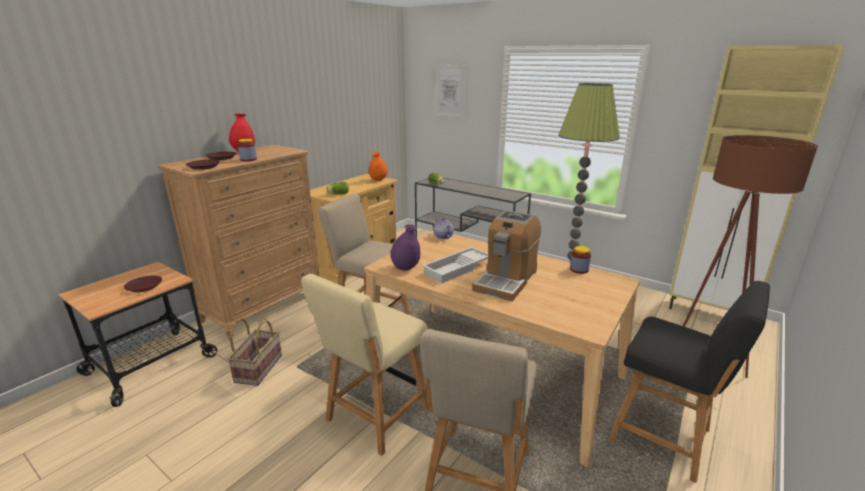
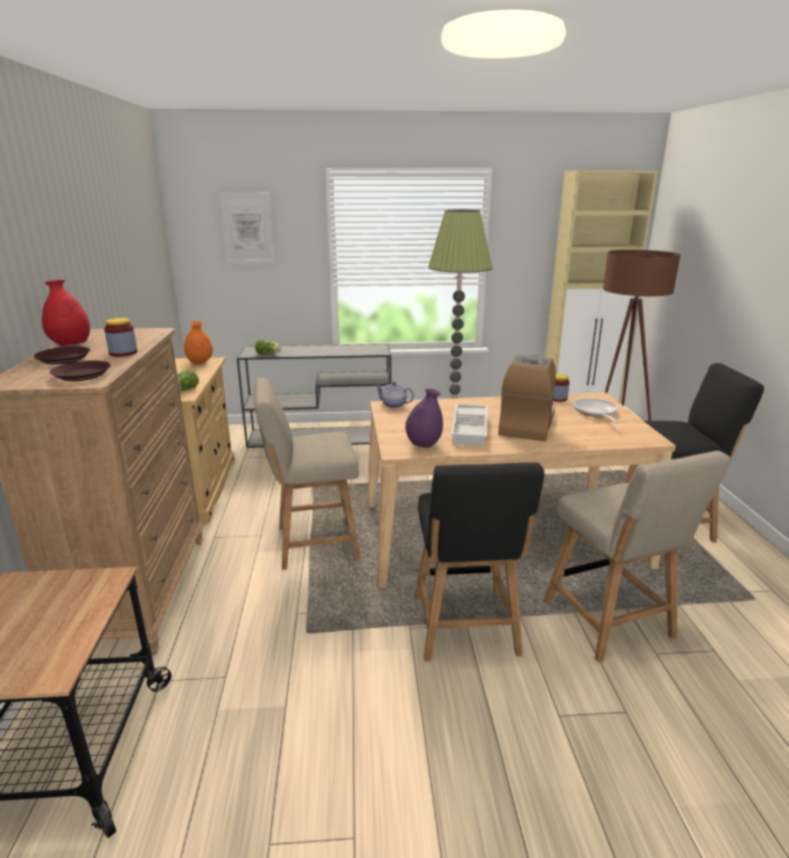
camera: 40 degrees left, 0 degrees up
(144, 287) = (68, 610): brown plate -> none
(258, 368) = (258, 661): basket -> none
(374, 417) = (466, 629): beige chair -> black chair
(506, 280) = (527, 424): coffee machine -> coffee machine turned 150 degrees counterclockwise
(588, 292) = (595, 413): none -> frying pan

